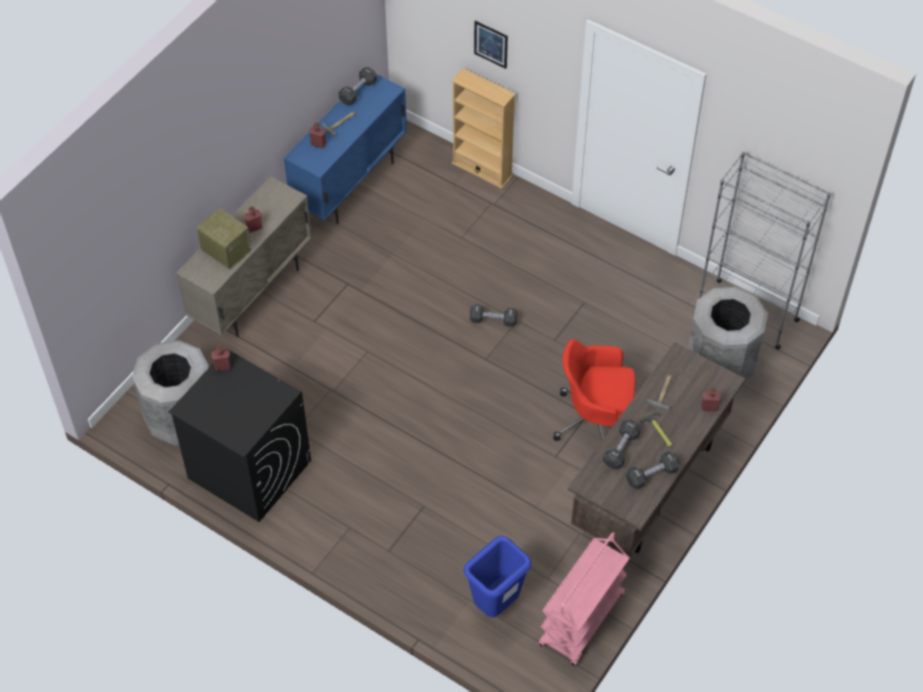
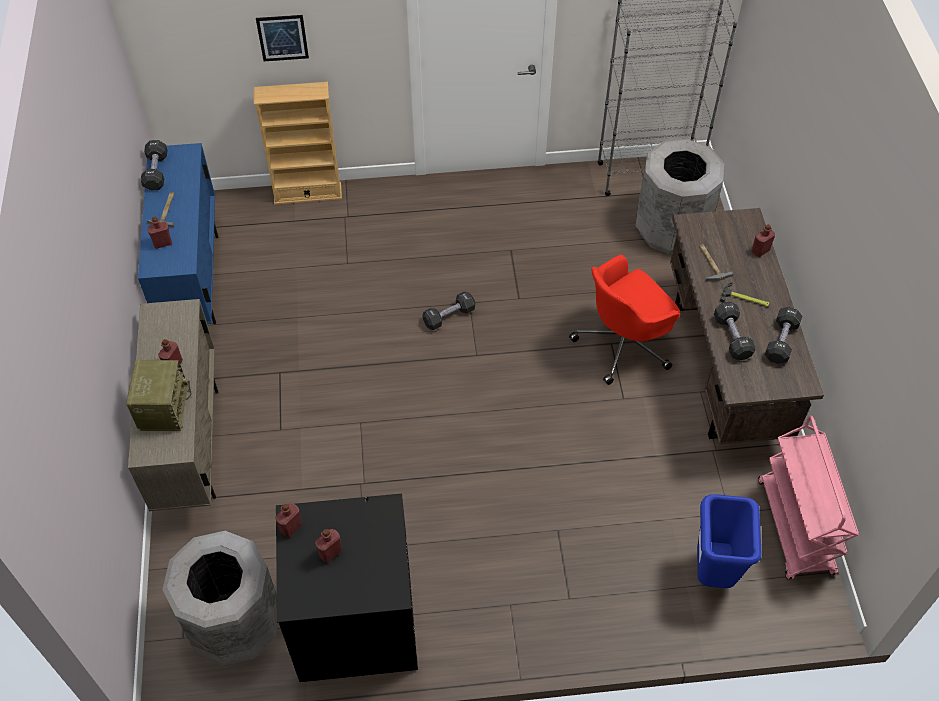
camera: 40 degrees left, 0 degrees up
(225, 251) = (163, 408): radio -> radio turned 90 degrees clockwise
(230, 395) = (330, 553): none -> red bottle

